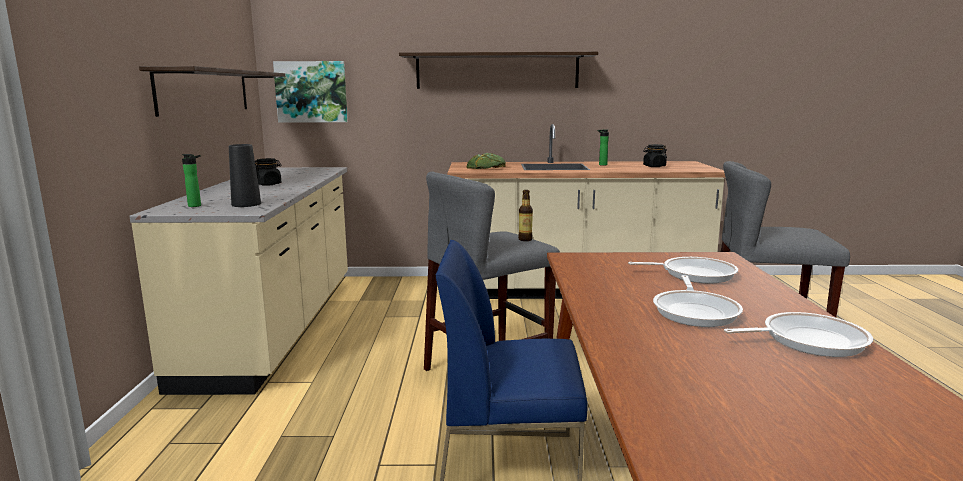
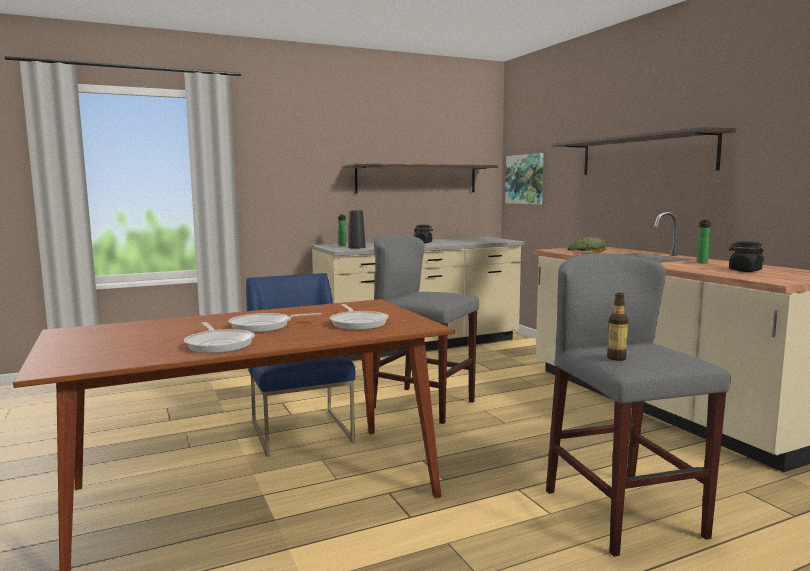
camera: 65 degrees right, 5 degrees down
(525, 239) = (440, 298): bottle -> bottle (616, 358)

